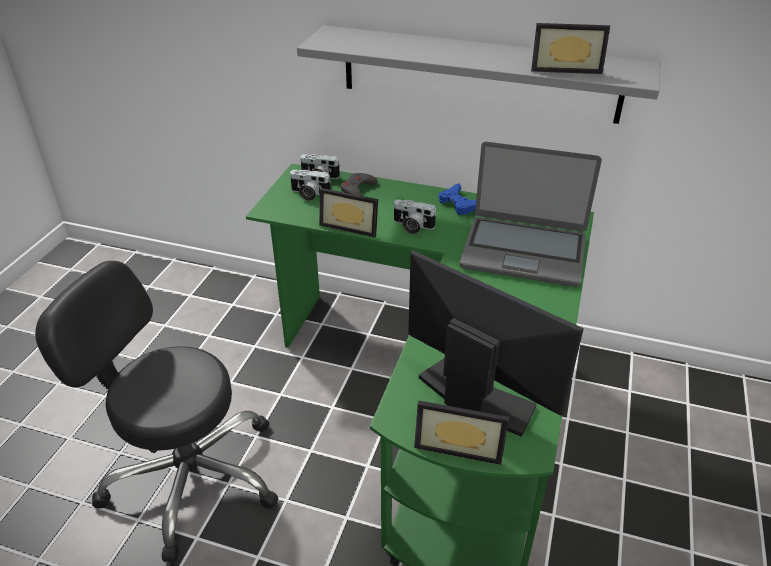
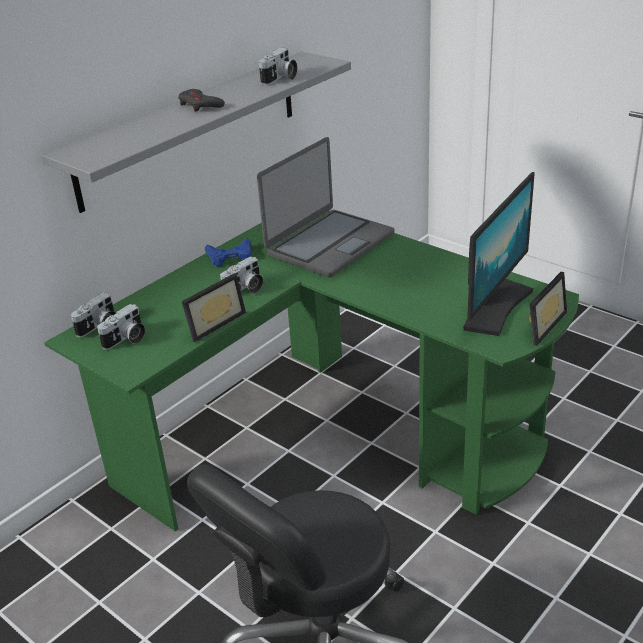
camera: 65 degrees left, 5 degrees down
(357, 189) = (148, 307): grey game controller -> grey game controller (200, 105)
(475, 398) = (495, 307): monitor -> monitor turned 150 degrees clockwise
(565, 68) = (280, 79): picture frame -> camera

